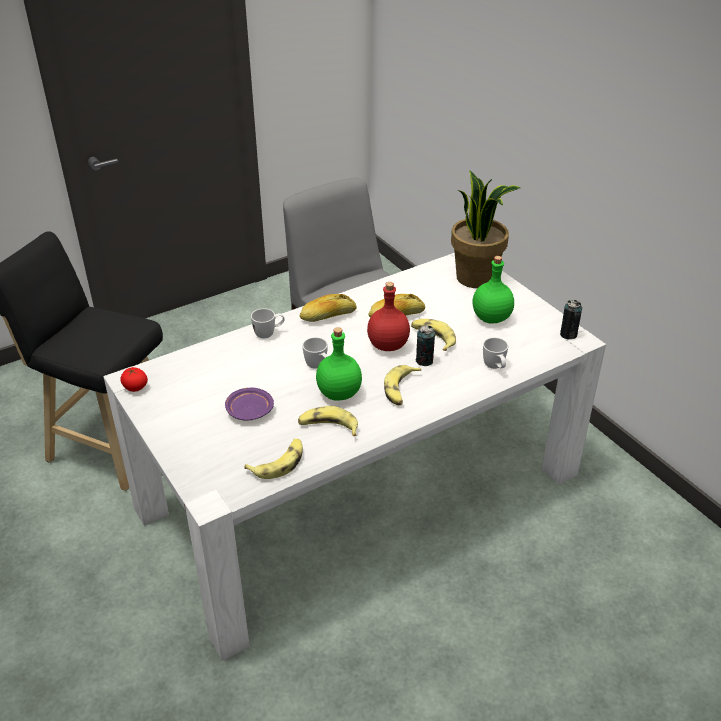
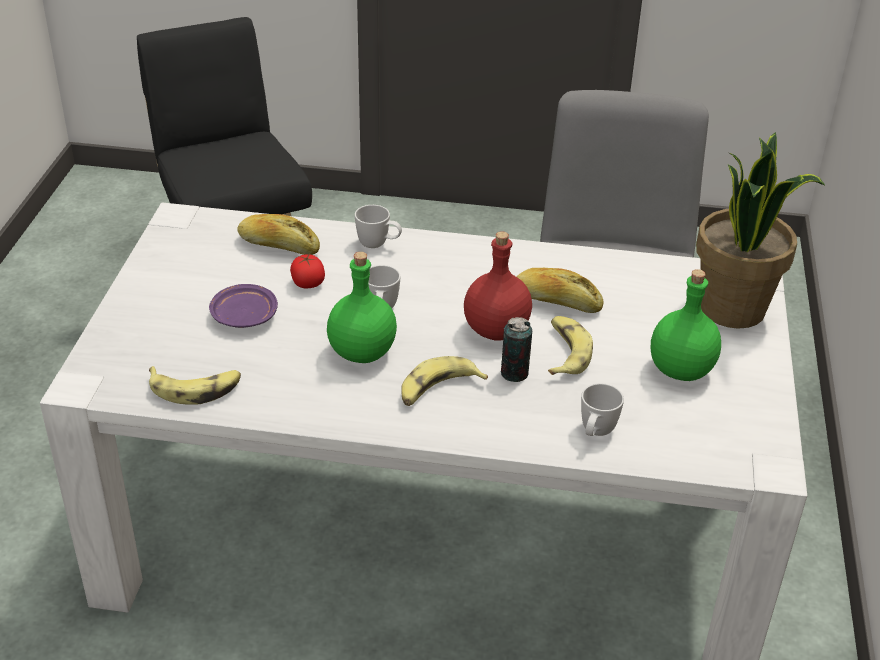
camera: 40 degrees right, 0 degrees up
(135, 387) = (172, 229): tomato -> tomato (308, 283)
(328, 316) = (472, 259): bread -> bread (278, 246)
(328, 427) = (298, 382): banana -> none
(568, 334) = (764, 451): can -> none

